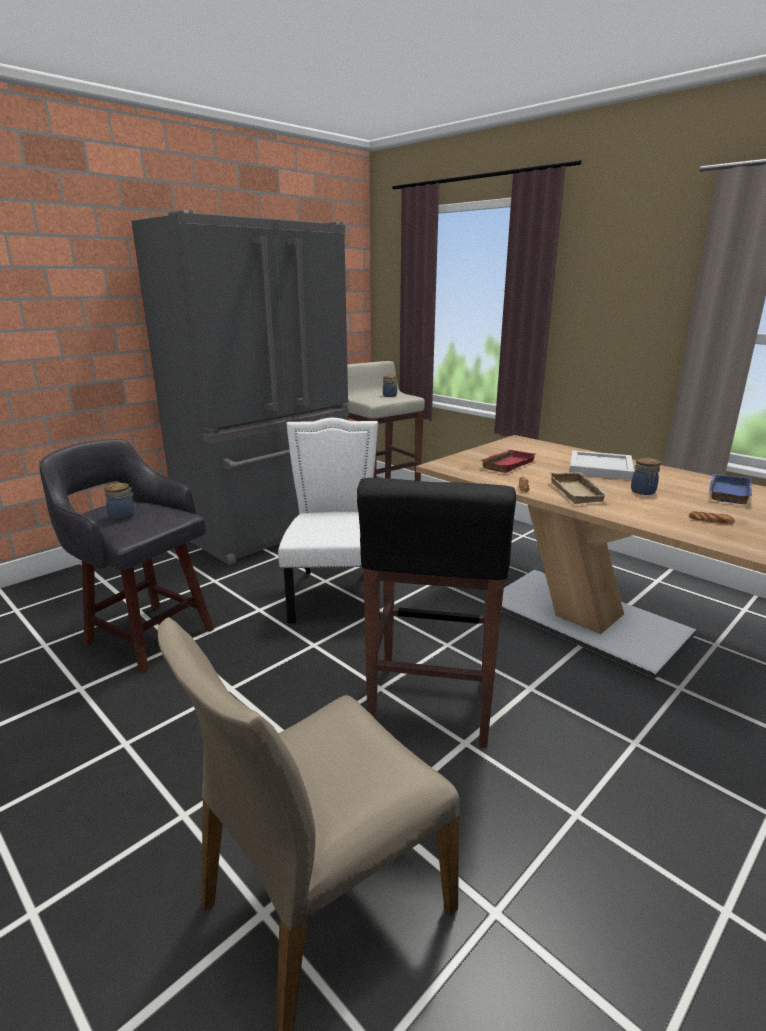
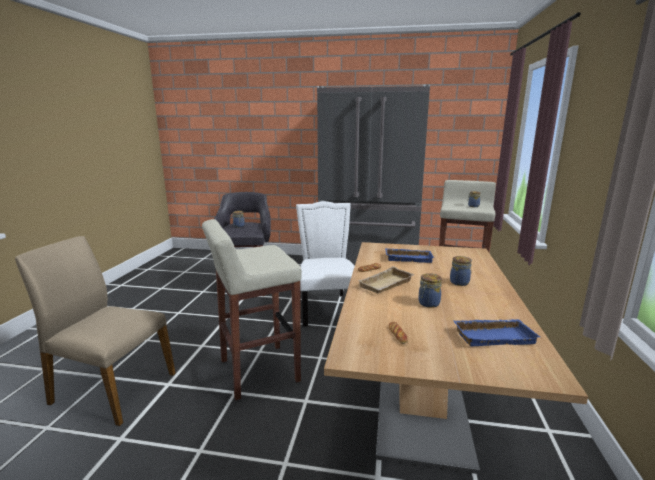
camera: 55 degrees right, 5 degrees down
(335, 596) = (327, 310): white chair -> white chair turned 60 degrees counterclockwise
(430, 705) = (257, 371): black stool -> beige stool
(506, 464) = (409, 258): red tray -> blue tray
(599, 468) = (460, 282): white tray -> jar

